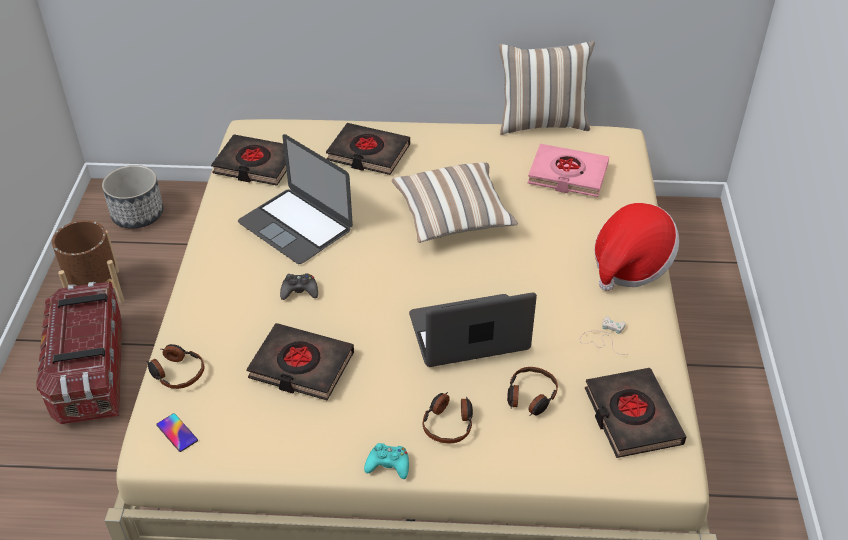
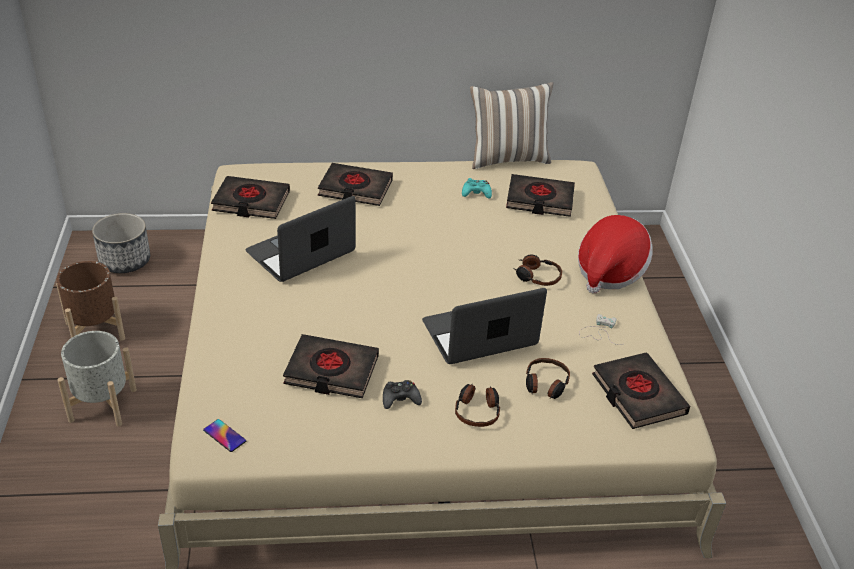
camera: 10 degrees left, 5 degrees down
(90, 372) = (103, 404): storage box -> grey planter
(177, 372) = (213, 384): headphones -> headphones (537, 276)
(295, 226) = (300, 252): laptop -> laptop turned 105 degrees clockwise
(299, 291) = (316, 307): black game controller -> black game controller (400, 399)
(388, 465) = (430, 449): turquoise game controller -> turquoise game controller (476, 193)
(453, 217) = (445, 239): pillow -> none
(567, 175) = (539, 200): pink book -> black book

